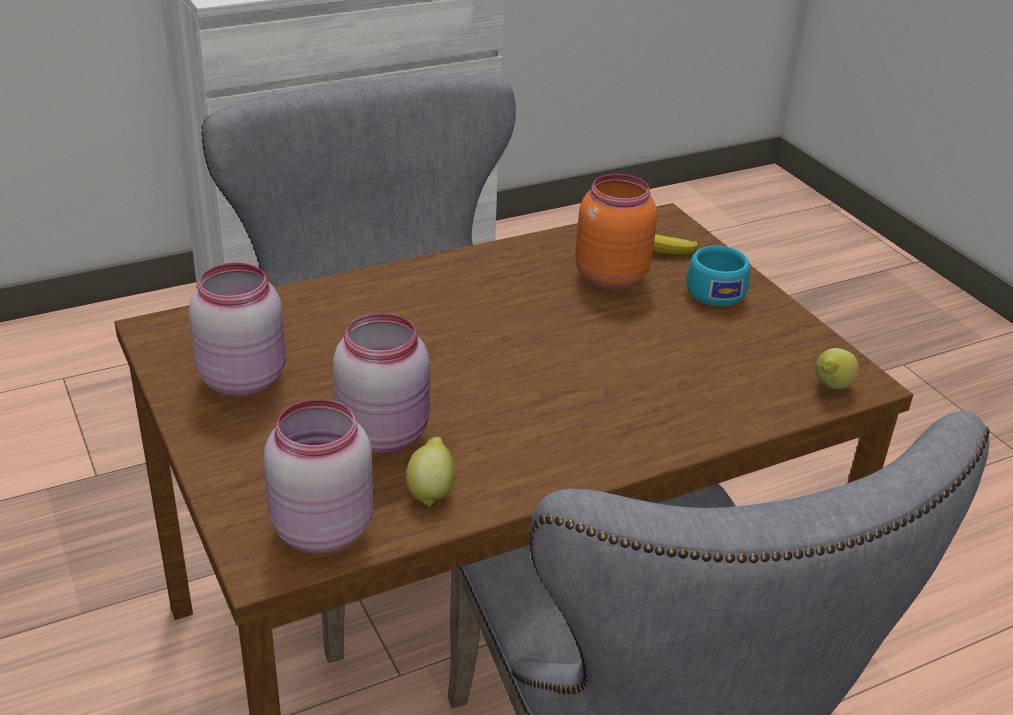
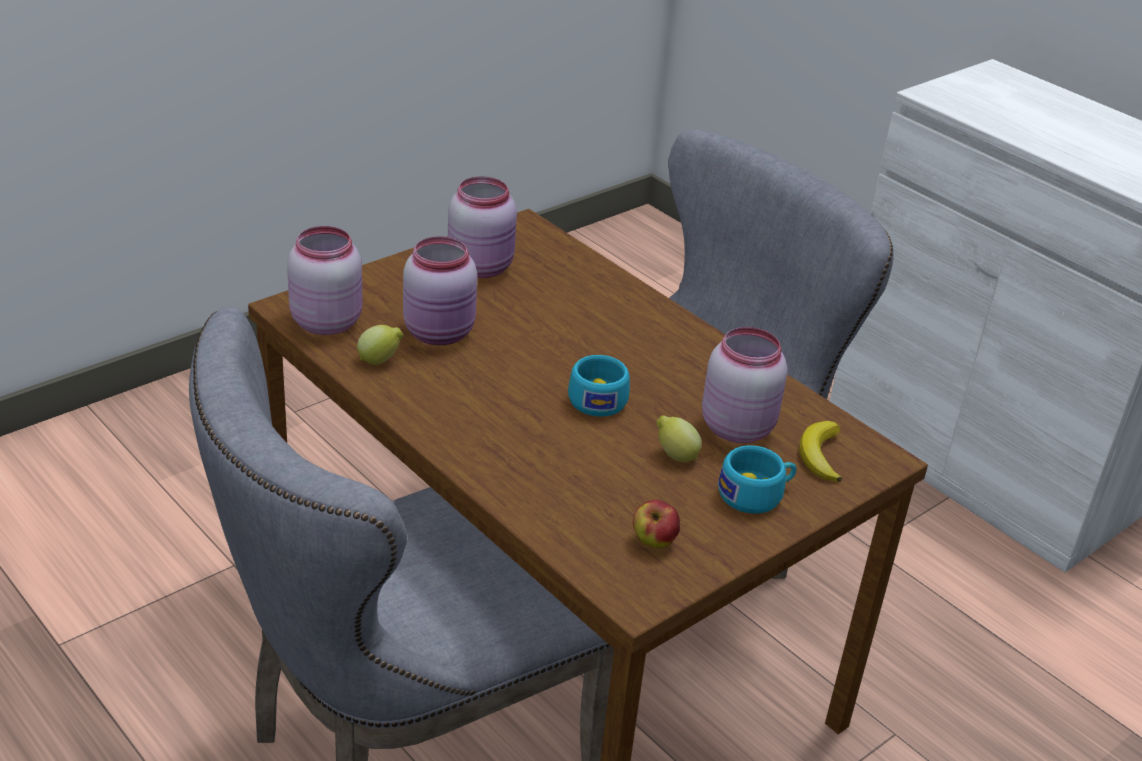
camera: 75 degrees right, 0 degrees up
(545, 345) = (597, 397): none -> turquoise cup
(608, 276) = (737, 426): orange jar -> pink jar
(782, 356) = (654, 541): none -> apple
(830, 388) = (613, 574): lemon -> lemon (675, 456)

